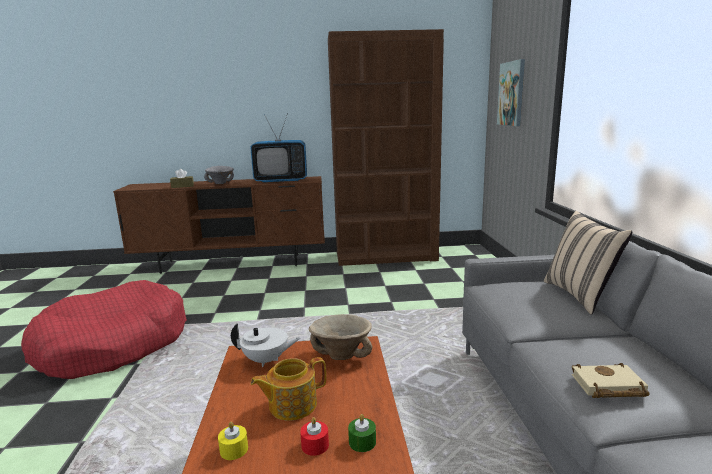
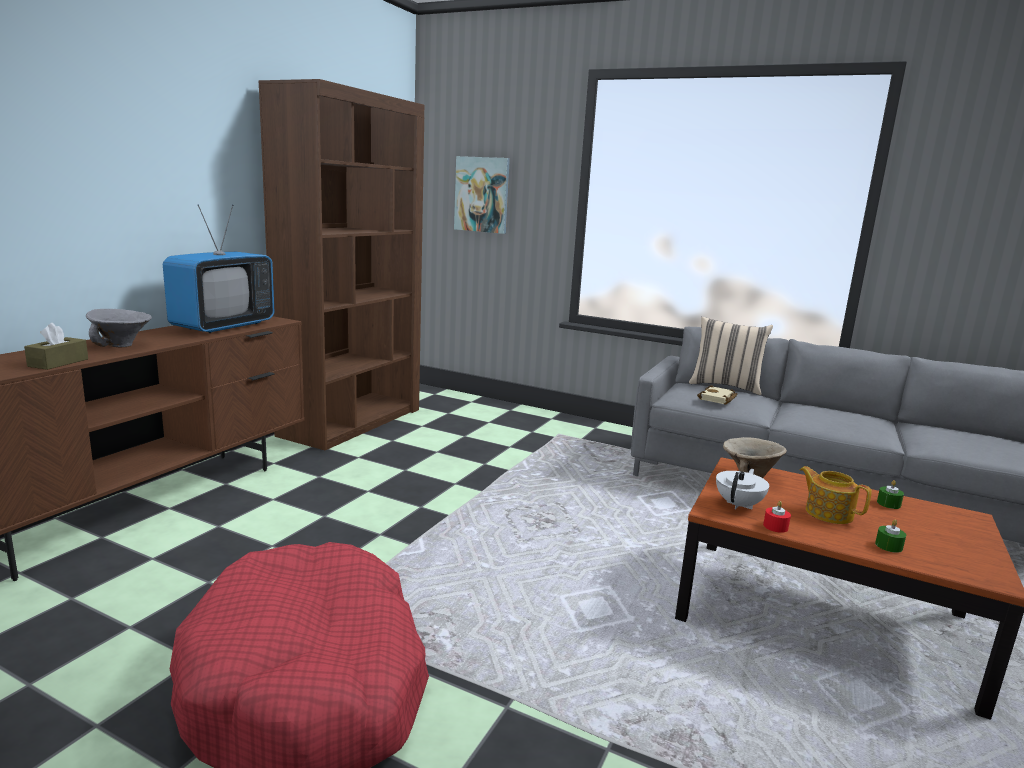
camera: 60 degrees left, 0 degrees up
(234, 449) = (888, 546): yellow candle -> green candle
(291, 405) = (828, 513): teapot -> teapot turned 135 degrees clockwise
(315, 445) = (889, 518): red candle -> red candle (775, 526)
(607, 387) = (860, 426): beige book -> beige book (718, 399)

